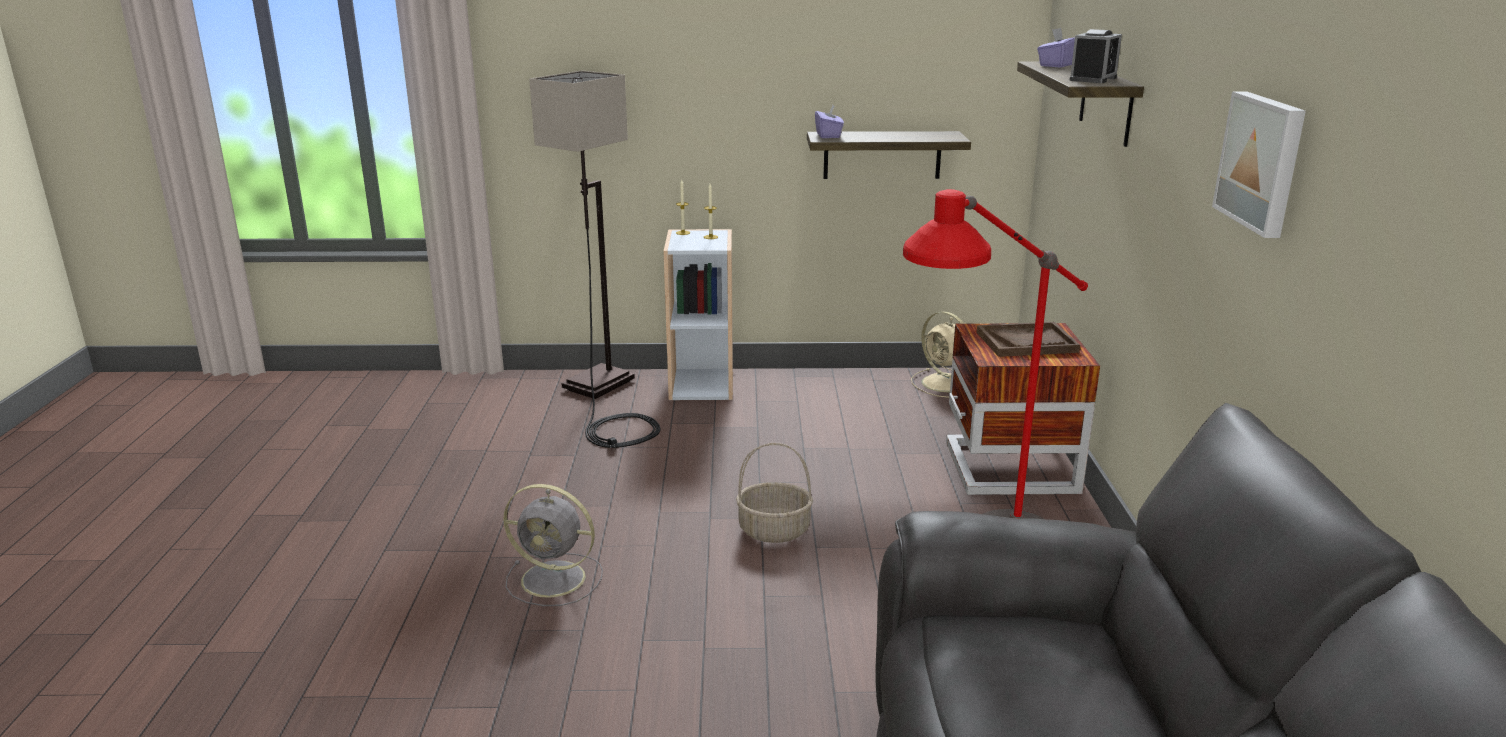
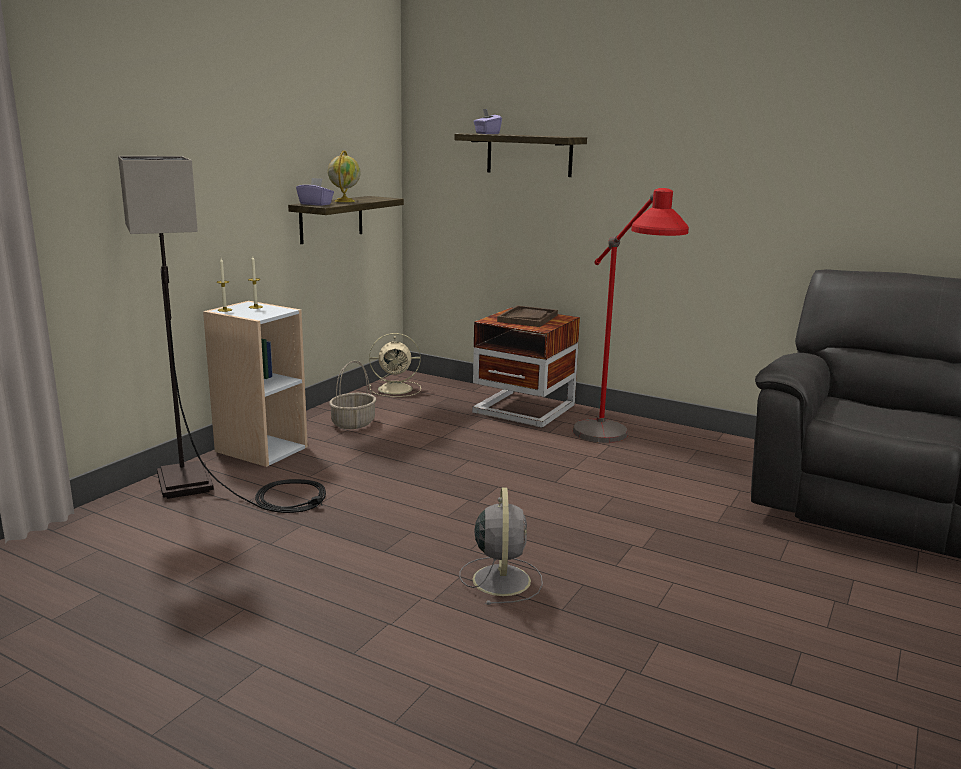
camera: 60 degrees left, 5 degrees down
(556, 579) = (501, 579): grey fan -> grey fan turned 45 degrees counterclockwise
(773, 531) = (520, 488): basket -> basket (353, 423)
(881, 135) = (344, 201): none -> globe
(1093, 79) = (550, 136): alarm clock -> none
(1262, 162) = (751, 157): picture -> none

